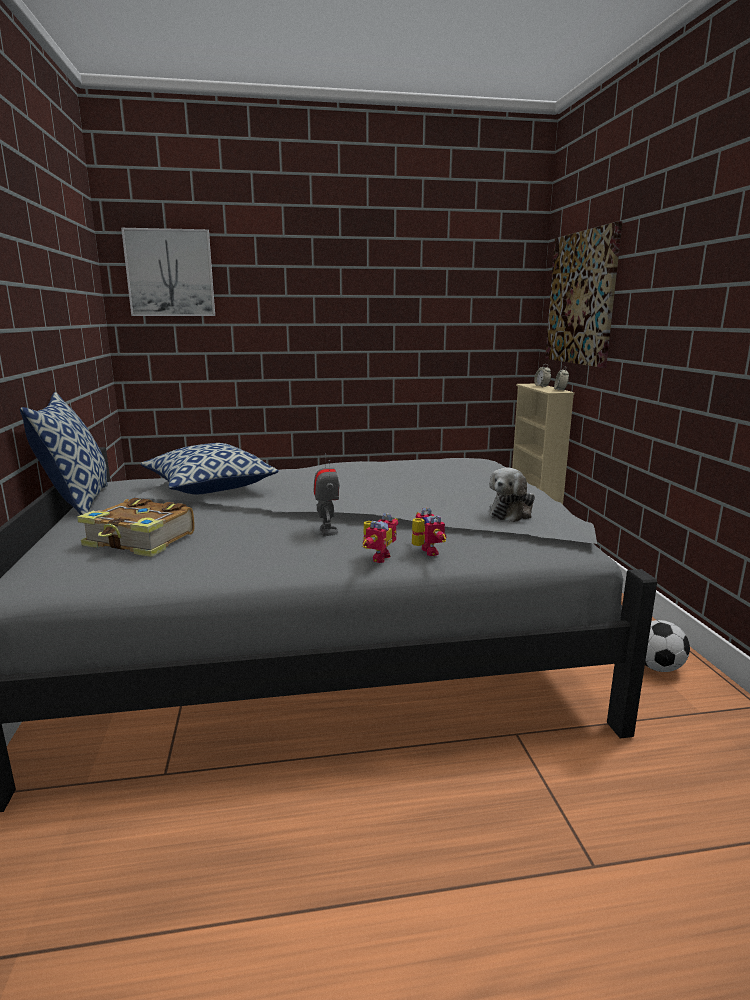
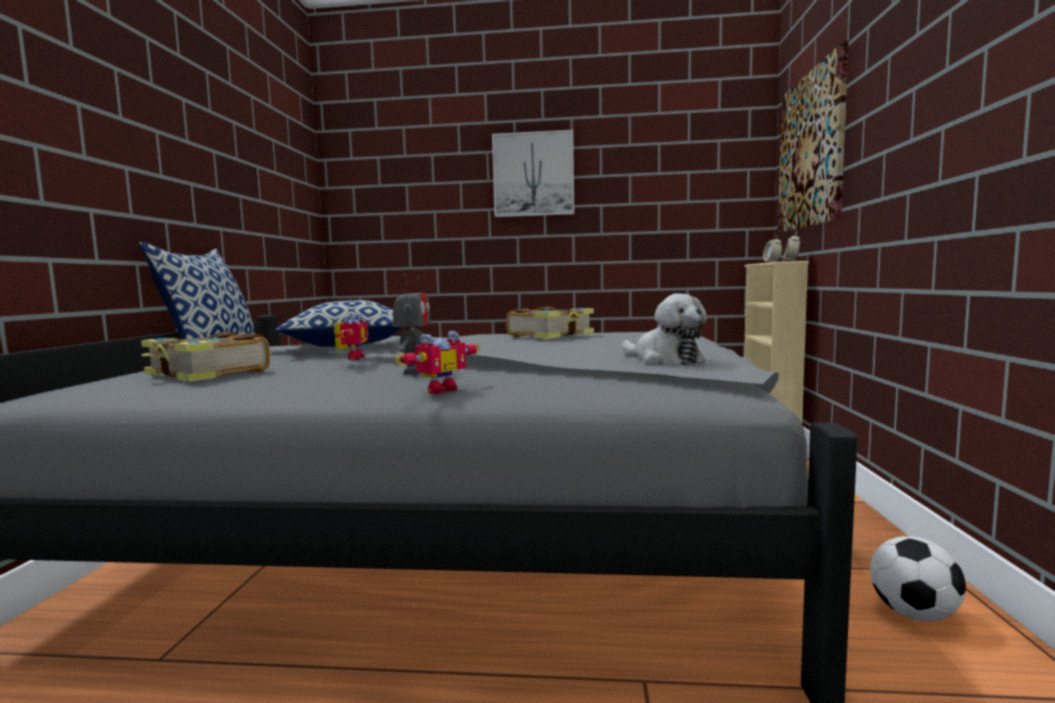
camera: 15 degrees right, 10 degrees down
(170, 273) = (378, 164): picture -> picture (533, 174)
(386, 469) = (552, 335): none -> book
(425, 552) = (507, 388): toy robot -> toy robot (351, 358)
(512, 513) = (664, 360): plush toy -> plush toy turned 90 degrees counterclockwise

